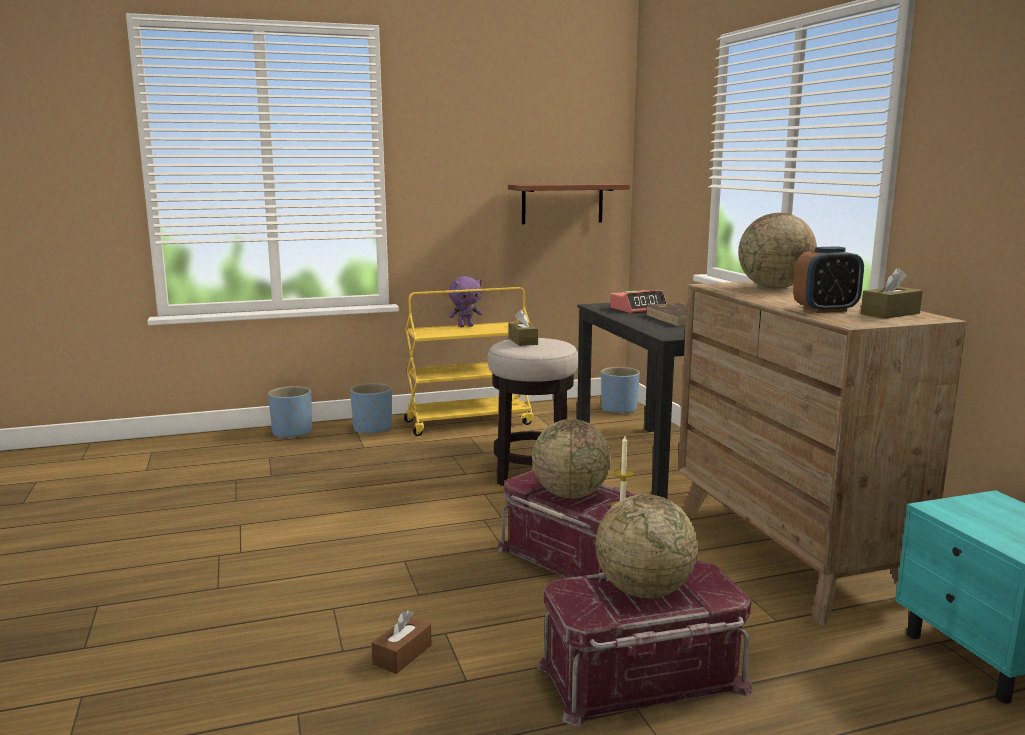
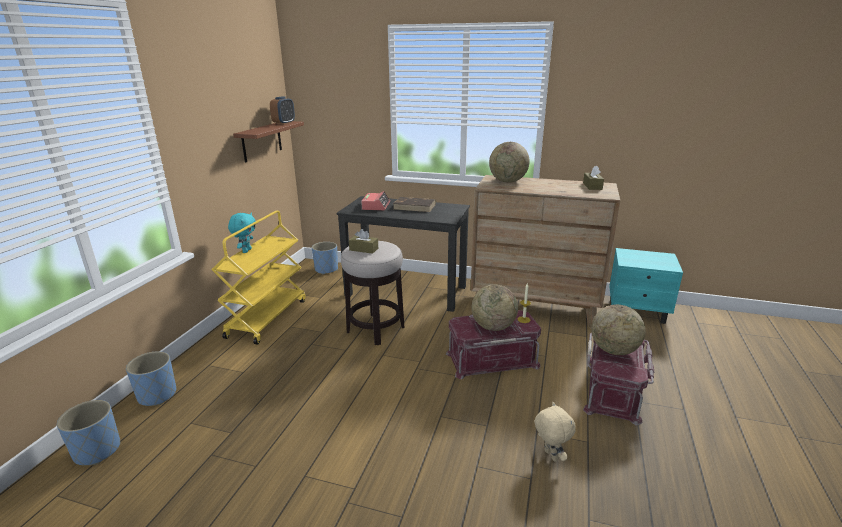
camera: 55 degrees left, 10 degrees up
(372, 429) = (215, 356): blue planter -> blue planter (97, 451)
(402, 655) = (550, 455): brown tissue box -> beige plush toy
(465, 326) = (246, 251): purple plush toy -> turquoise plush toy
(825, 310) = (574, 191): alarm clock -> alarm clock (284, 123)

